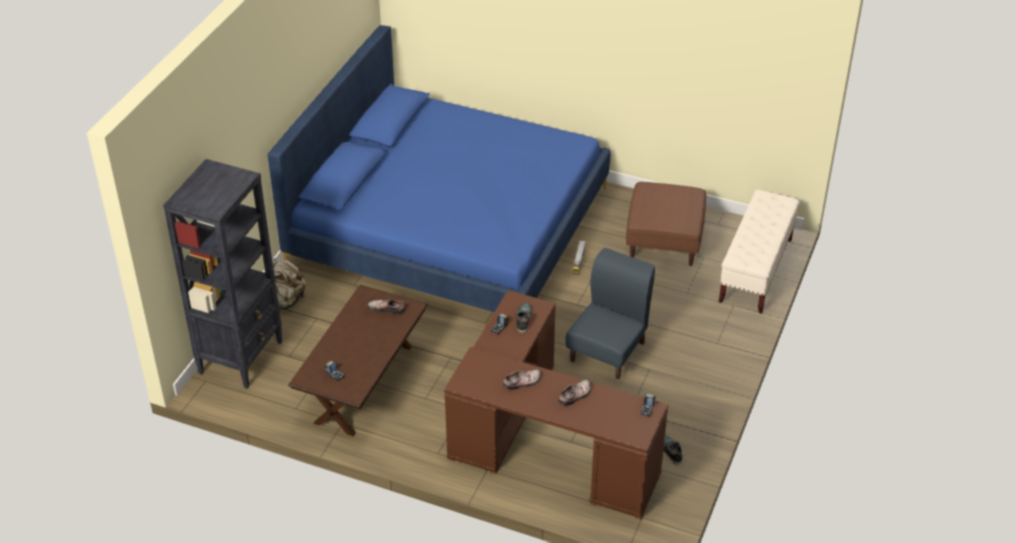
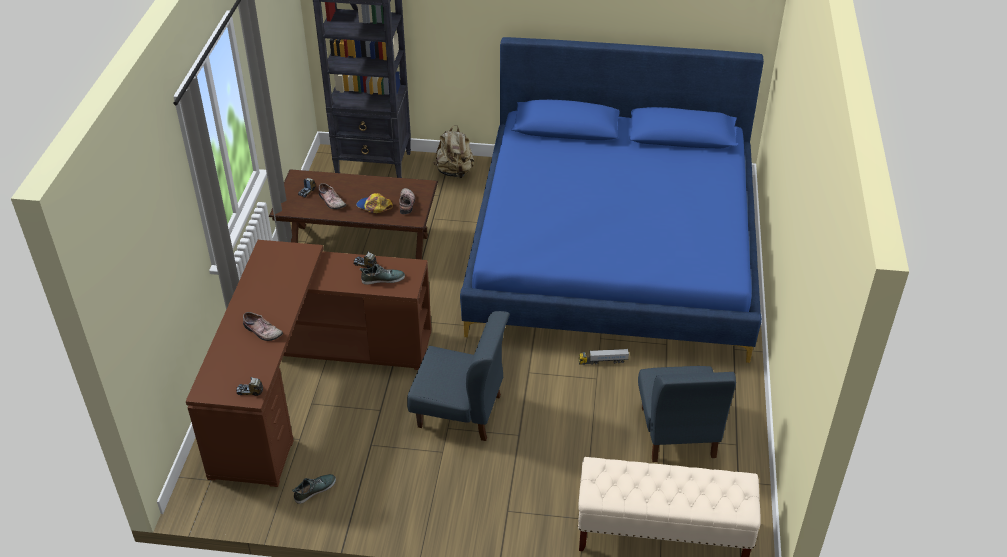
camera: 75 degrees right, 0 degrees up
(381, 331) = (374, 207): none -> cap
(522, 382) = (275, 290): shoe -> shoe (331, 201)
(664, 241) = (677, 432): brown ottoman -> blue chair

